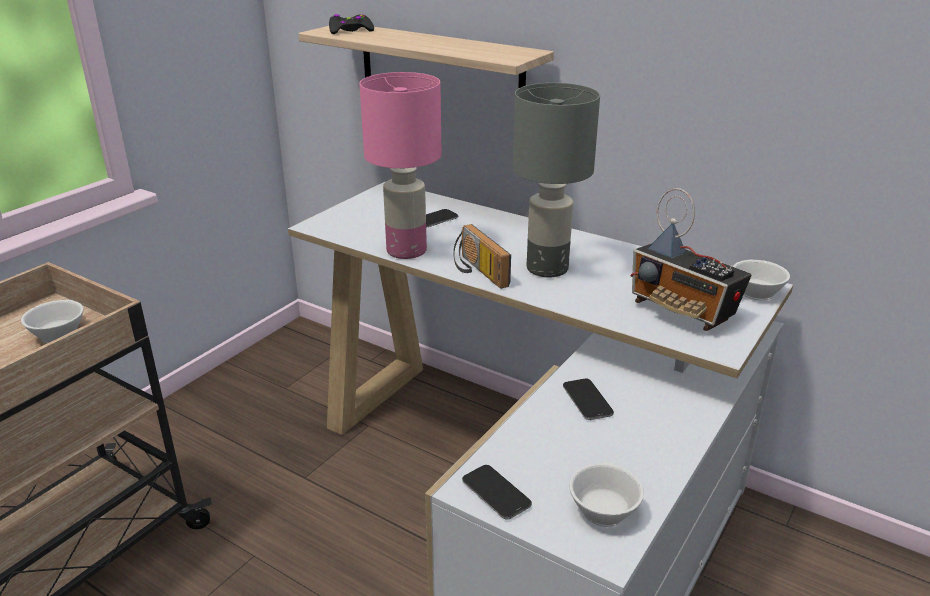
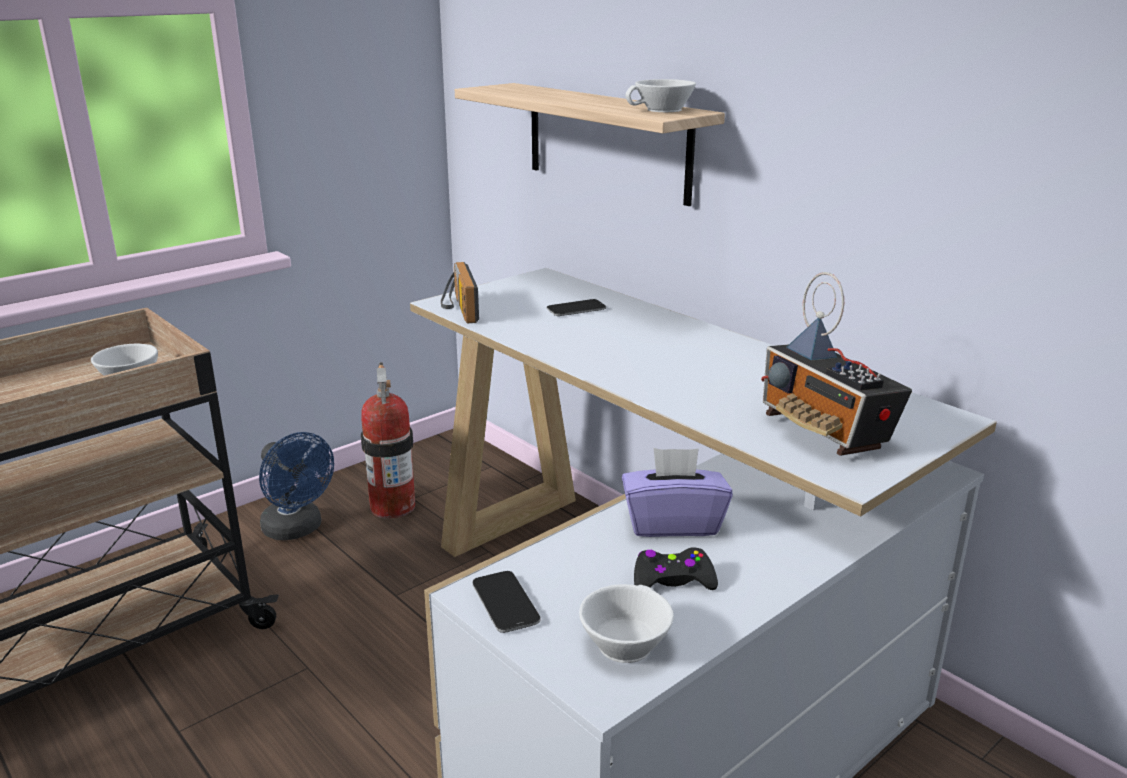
camera: 15 degrees right, 5 degrees down
(193, 433) = (297, 529): none -> blue fan
(270, 397) = (393, 506): none -> fire extinguisher
(350, 31) = (511, 89): black game controller -> black game controller (672, 580)
(407, 251) = (526, 336): pink table lamp -> none
(477, 271) = (593, 364): radio -> radio (457, 309)
(546, 268) = (678, 370): grey table lamp -> none
(587, 400) = (673, 523): phone -> purple tissue box
(756, 294) = (938, 425): white cup -> white cup (663, 110)

